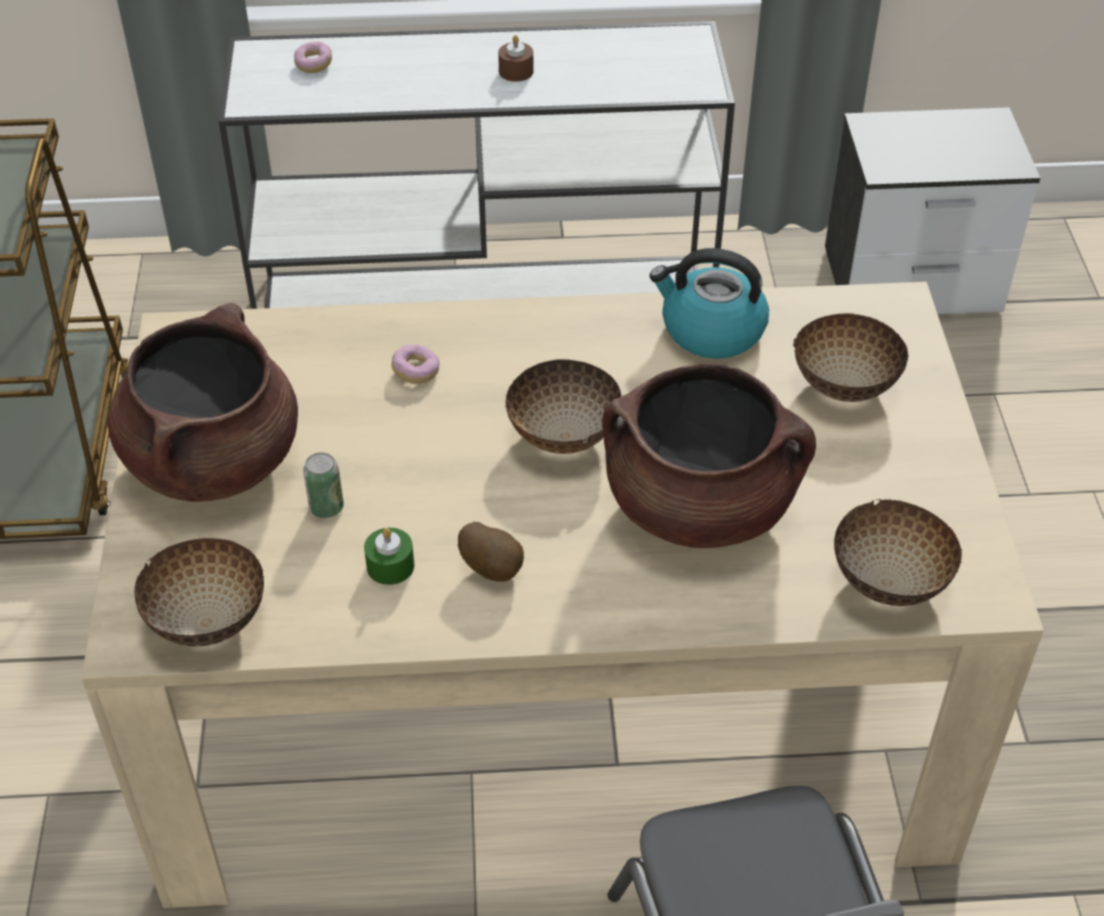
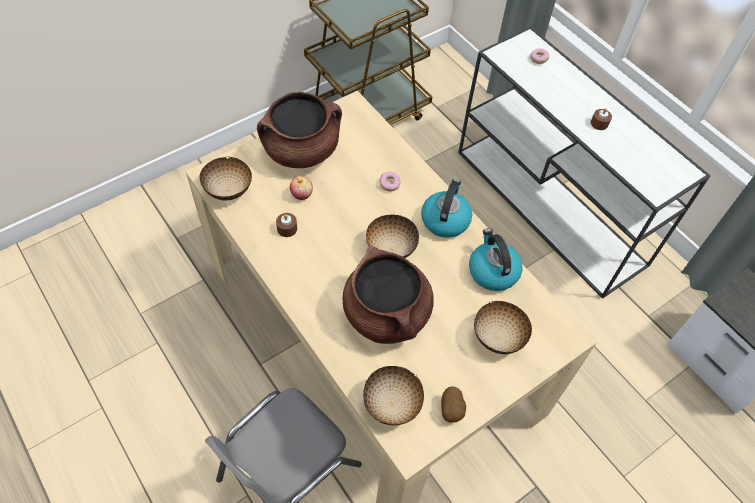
camera: 55 degrees right, 10 degrees up
(326, 507) = (302, 195): can -> apple
(390, 566) = (287, 228): green candle -> brown candle
(493, 568) = (307, 261): potato -> potato (452, 410)
(558, 337) = (445, 220): none -> kettle

